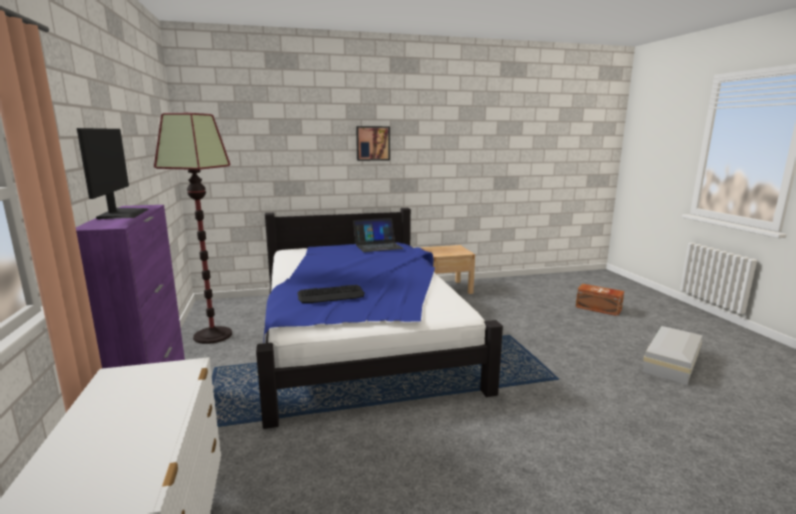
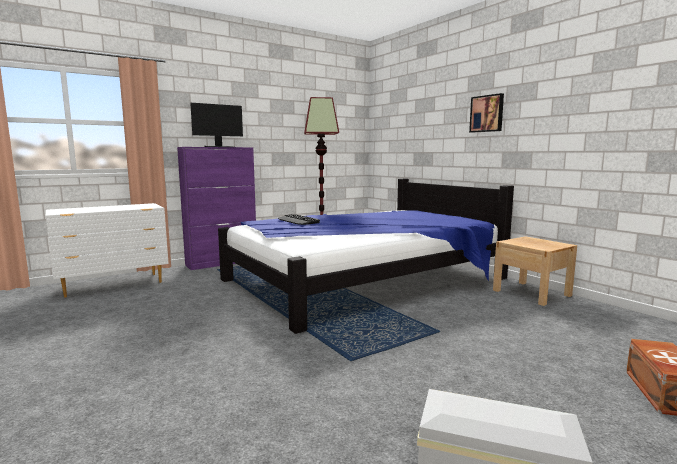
camera: 70 degrees right, 5 degrees down
(378, 246) = (449, 217): laptop -> none

